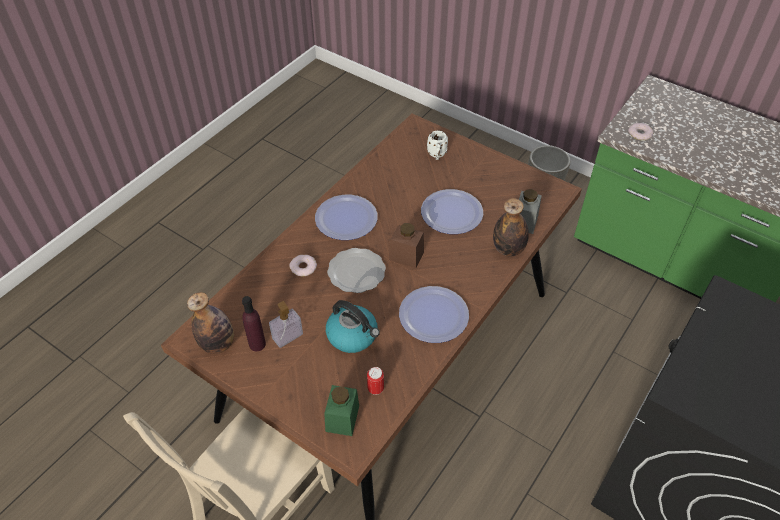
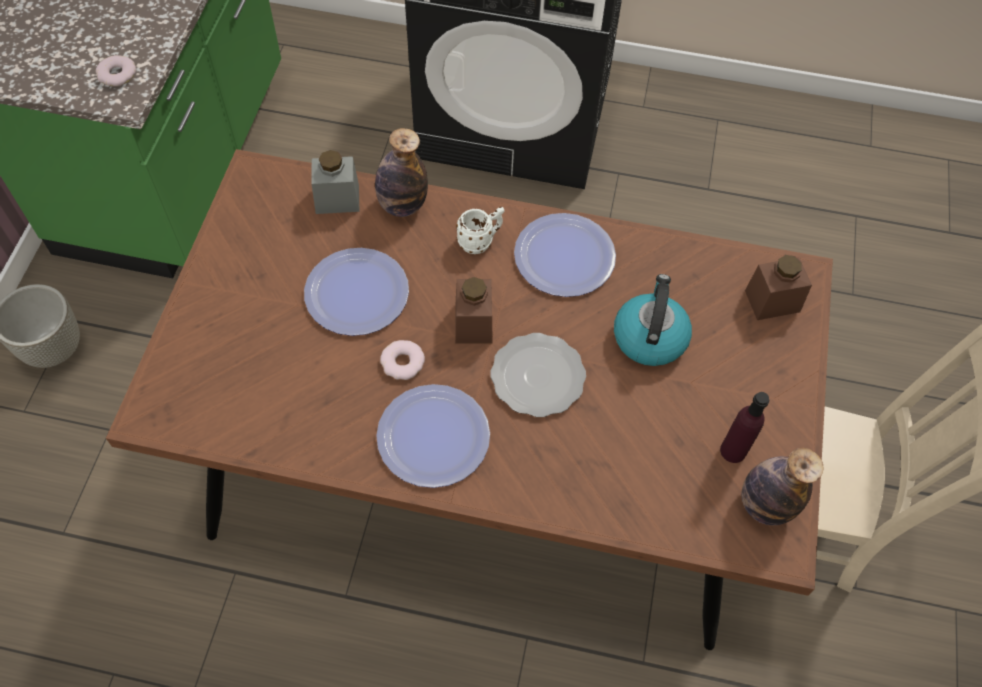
camera: 115 degrees left, 10 degrees up
(287, 336) = (698, 417): soap dispenser -> none
(303, 267) = (566, 454): donut -> donut (403, 362)
(342, 418) = (772, 301): green jar -> brown jar
(375, 389) = (711, 281): can -> none
(437, 155) = (221, 356): white mug -> white mug (480, 241)

